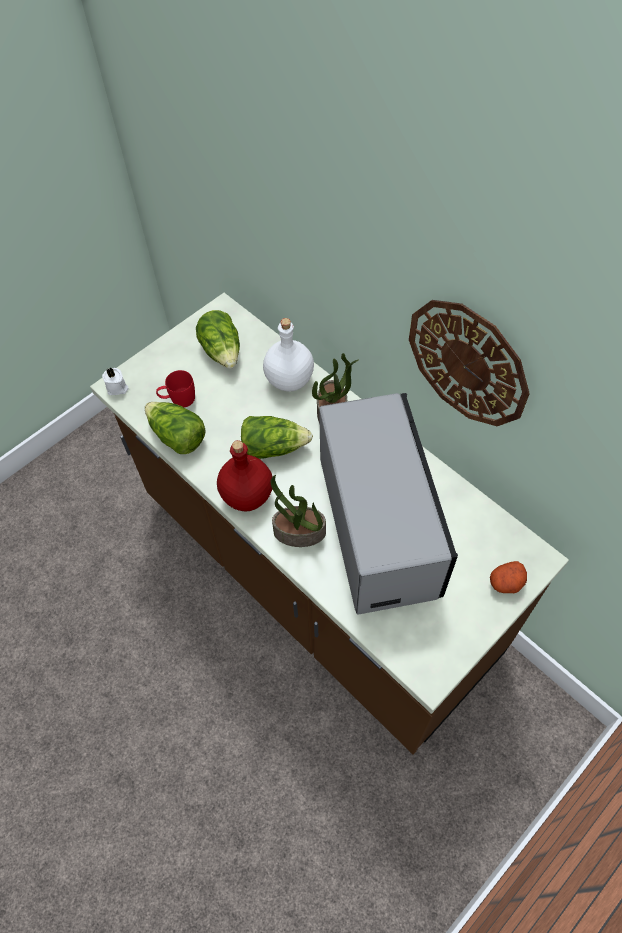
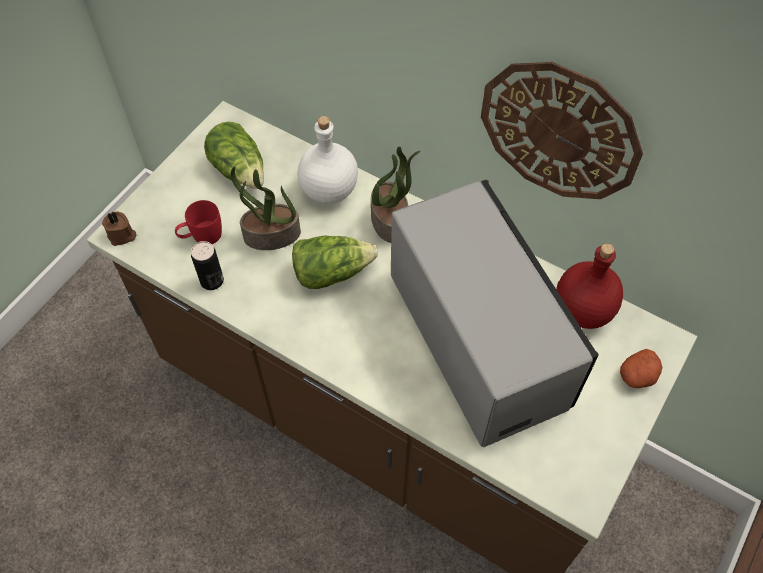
camera: 15 degrees left, 0 degrees up
(117, 388) = (122, 236): white candle -> brown candle
(177, 436) = (212, 281): lettuce -> can
(246, 496) = (315, 335): red bottle -> red bottle (581, 311)
(299, 533) = (389, 367): potted plant -> potted plant (271, 236)

